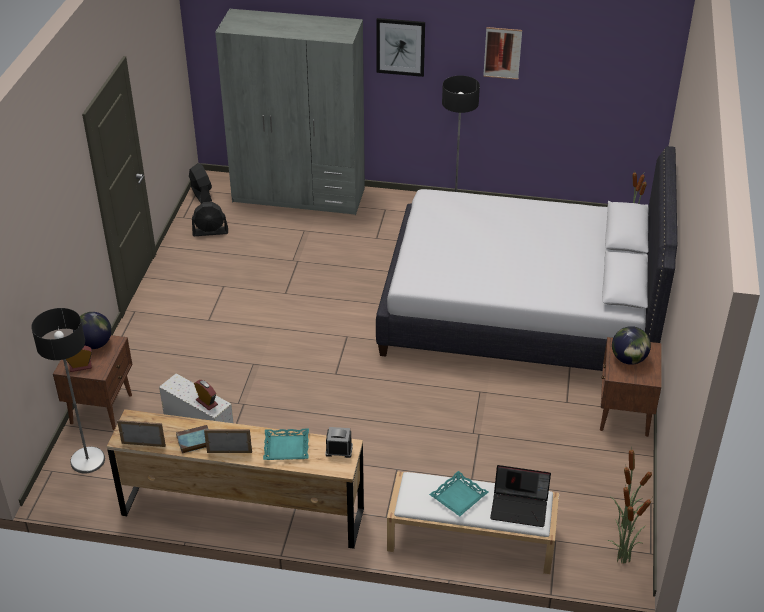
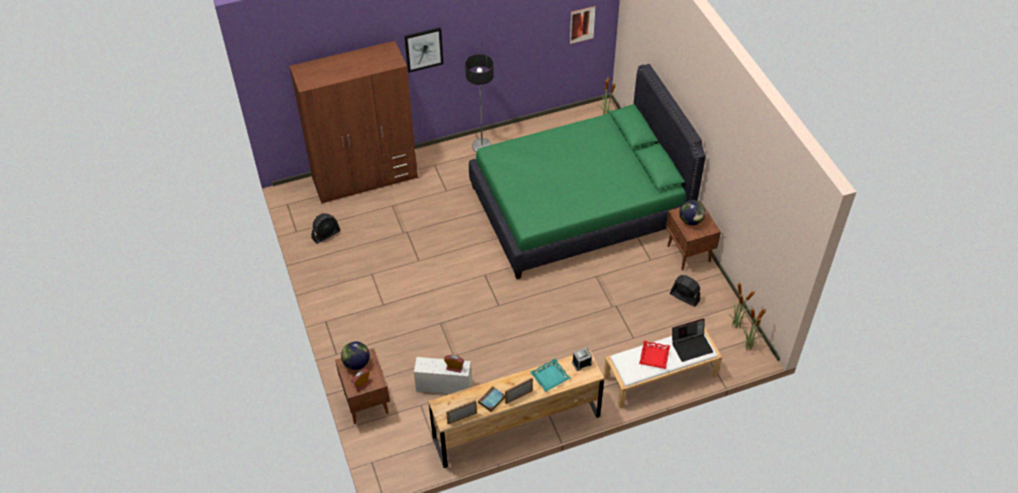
camera: 30 degrees left, 10 degrees up
(88, 460) = (389, 443): floor lamp -> none
(201, 194) = (293, 206): black fan -> black fan (684, 297)
(299, 195) = (365, 178): grey wardrobe -> brown wardrobe
(459, 497) = (654, 356): turquoise tray -> red tray
(502, 53) = (498, 30): picture -> picture (582, 25)
(520, 311) = (579, 207): white bed -> green bed

